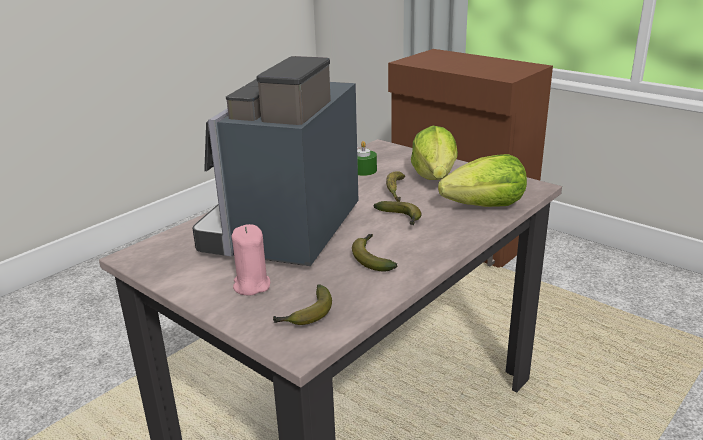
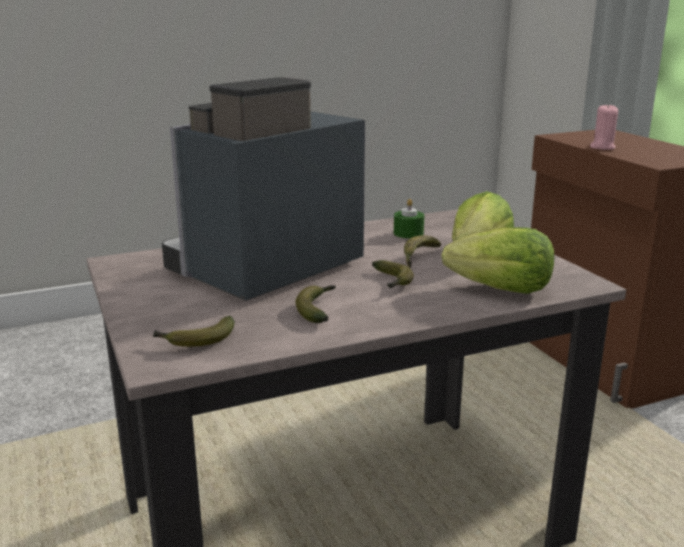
camera: 25 degrees right, 5 degrees down
(251, 285) = (179, 305): pink candle -> pink candle (602, 147)

